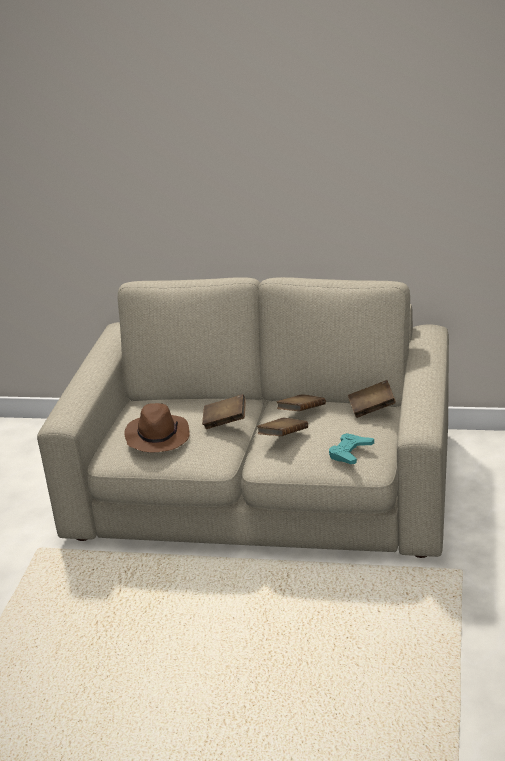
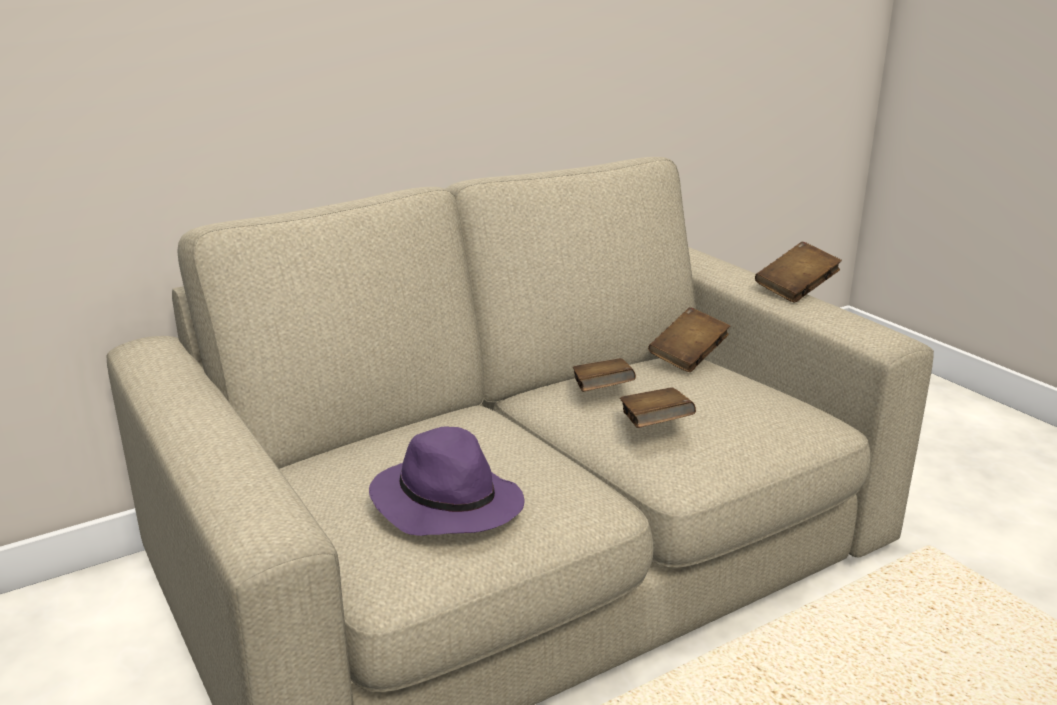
camera: 45 degrees left, 5 degrees down
(157, 437) = (445, 503): brown hat -> purple hat
(225, 421) = (519, 439): brown book -> brown book (796, 290)
(350, 452) = (779, 411): turquoise game controller -> none

